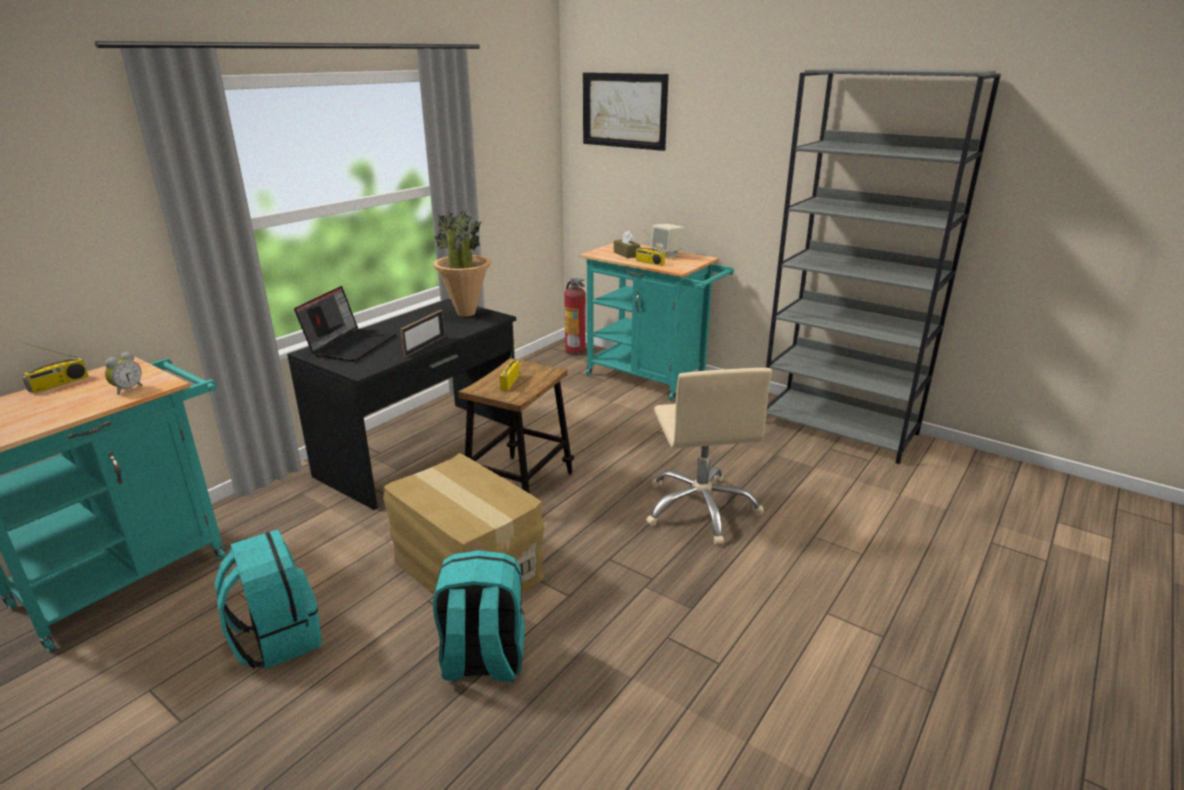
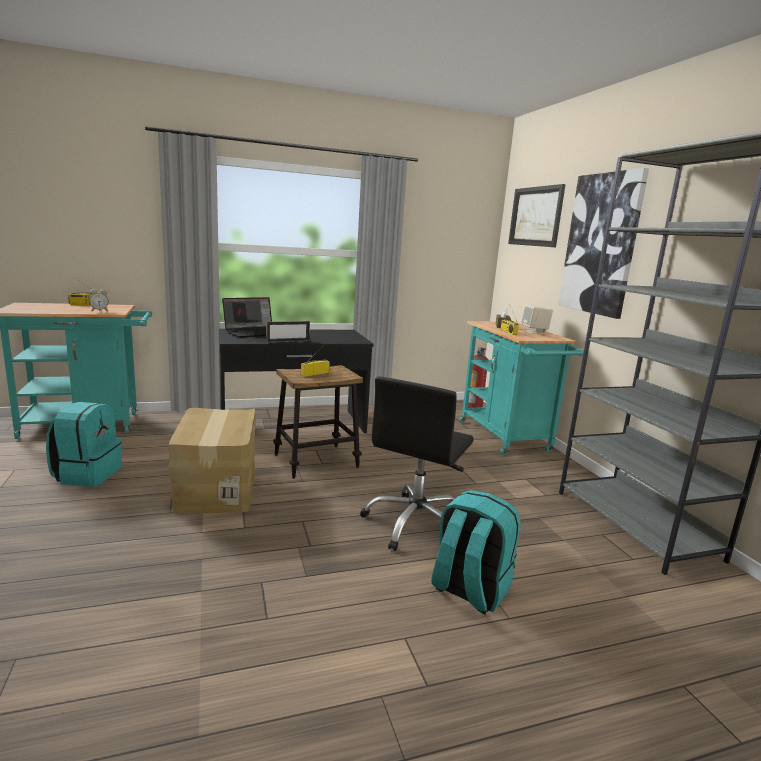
camera: 35 degrees right, 10 degrees down
(465, 313) = (347, 336): potted plant -> none
(483, 661) = (145, 533): turquoise backpack -> turquoise backpack (469, 590)
(701, 508) = (416, 523): beige office chair -> black office chair
(734, 149) = (601, 244): none -> picture

